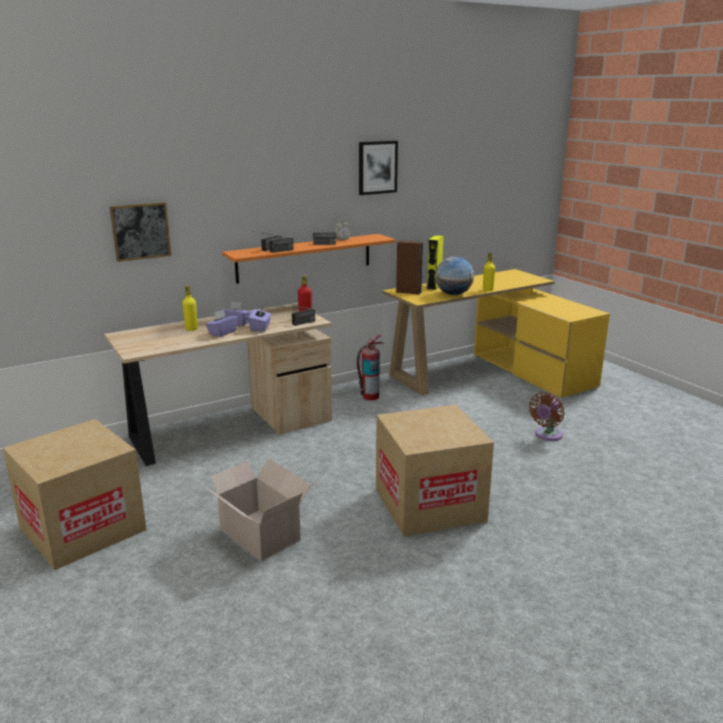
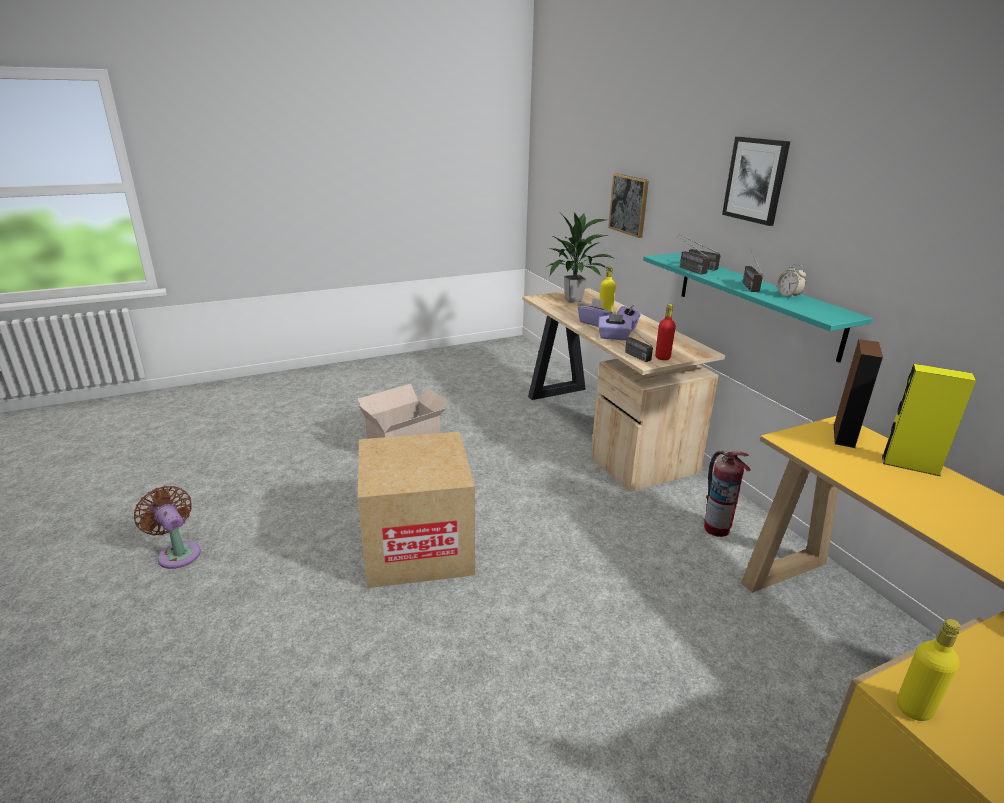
camera: 95 degrees right, 5 degrees up
(83, 528) = (441, 383): cardboard box -> none
(147, 339) = (574, 300): none -> potted plant
(305, 258) = (755, 302): orange shelf -> turquoise shelf
(377, 167) = (905, 195): picture -> picture (756, 180)
(453, 294) = (860, 479): globe -> none
(488, 290) = (939, 530): yellow bottle -> yellow bottle (914, 708)
(547, 435) = (601, 727): brown fan -> brown fan (178, 553)

